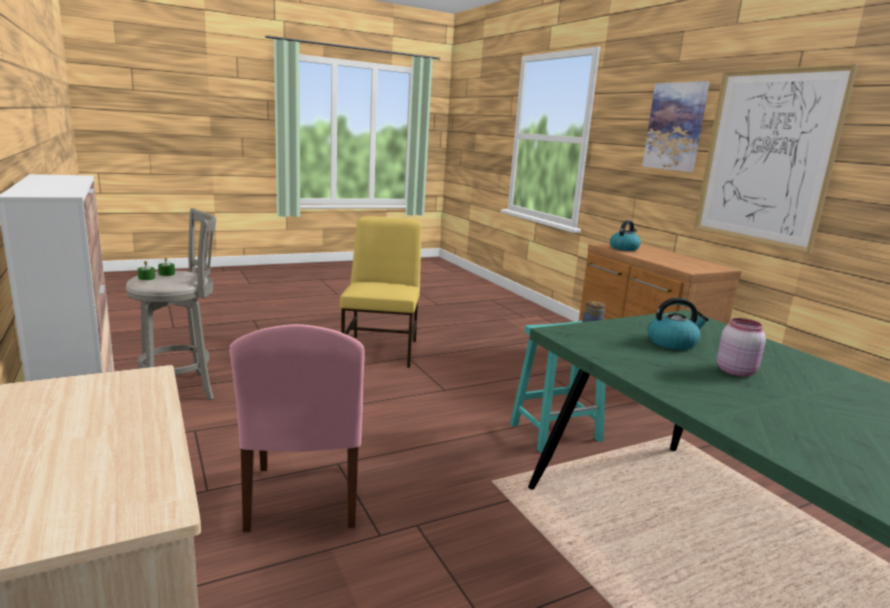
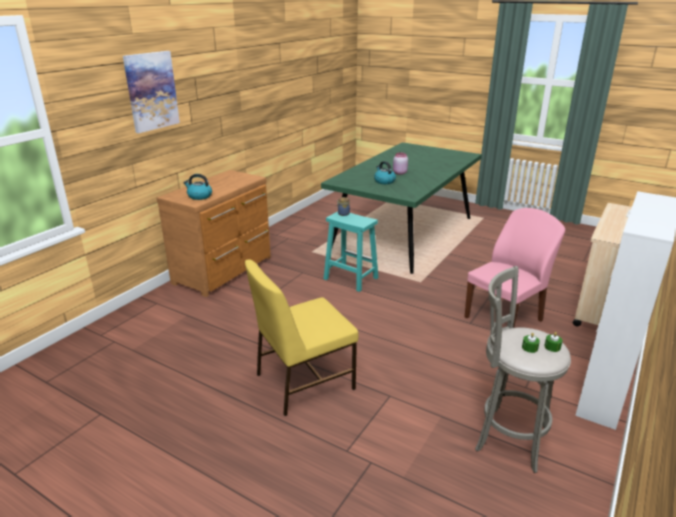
camera: 120 degrees left, 10 degrees up
(766, 157) = (216, 97): picture -> none

